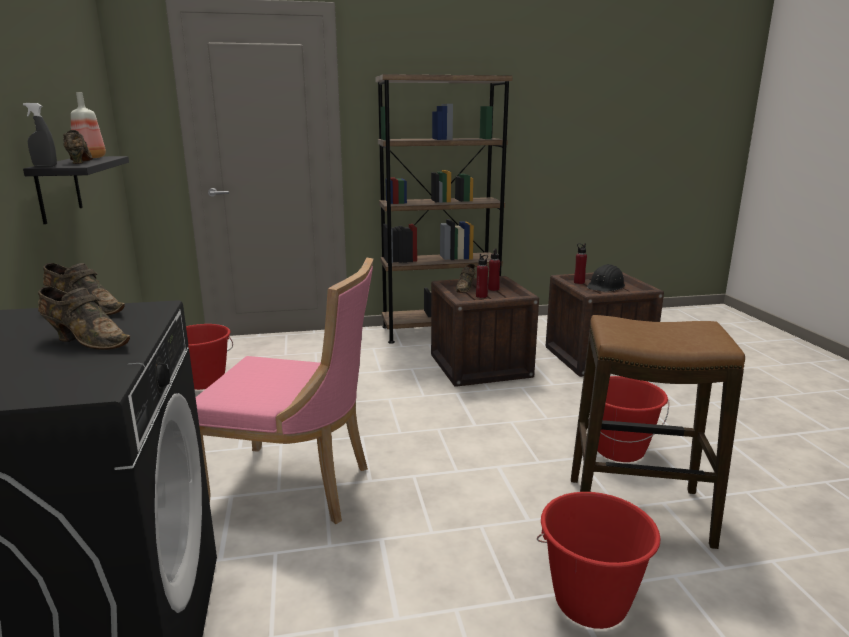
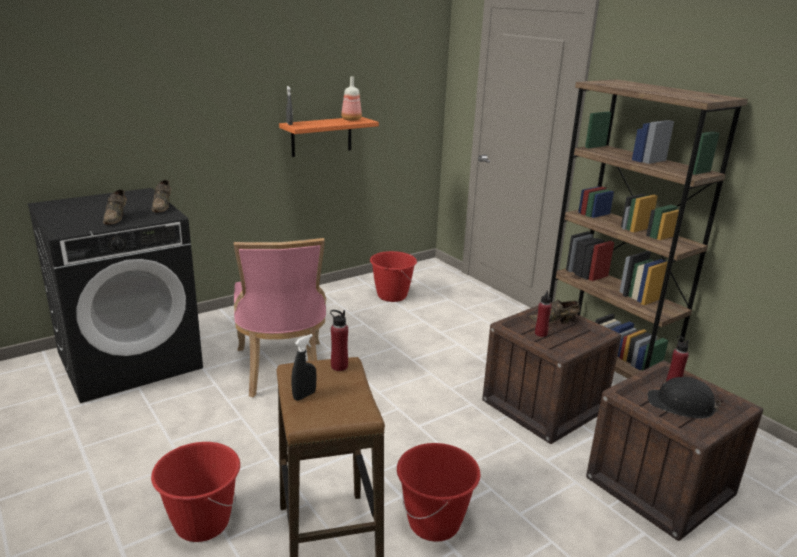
camera: 65 degrees right, 5 degrees up
(58, 189) = (321, 136): black shelf -> orange shelf
(79, 162) = (318, 124): brown shoe -> none
(493, 289) = (573, 336): red bottle -> red bottle (339, 366)
(668, 342) = (304, 395): none -> black spray bottle

